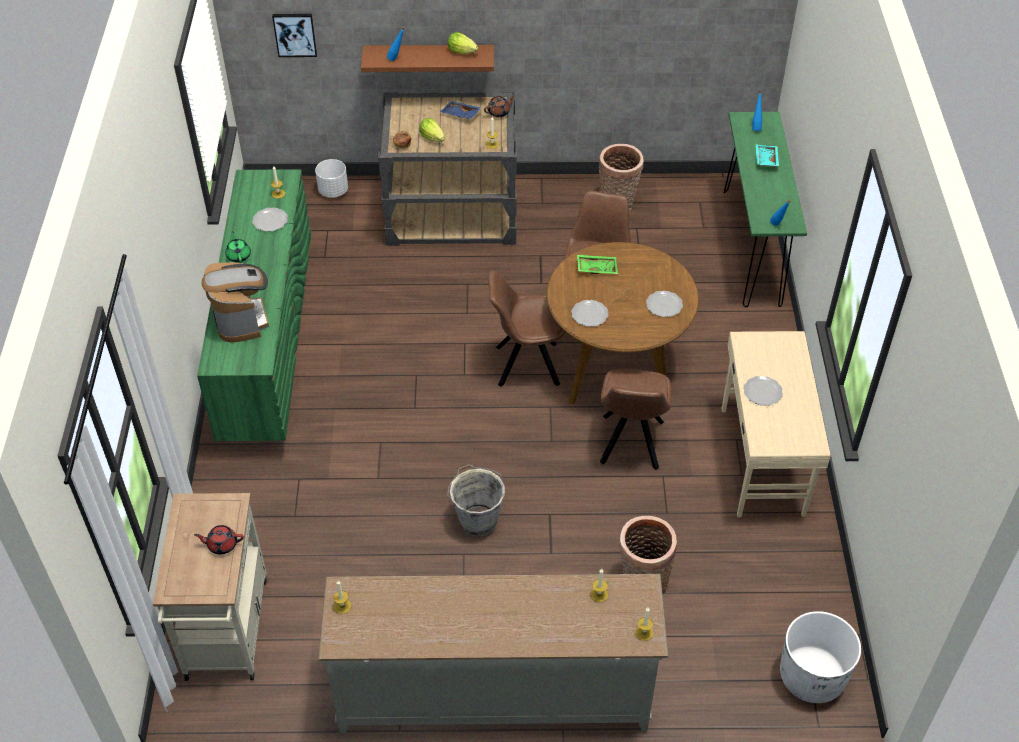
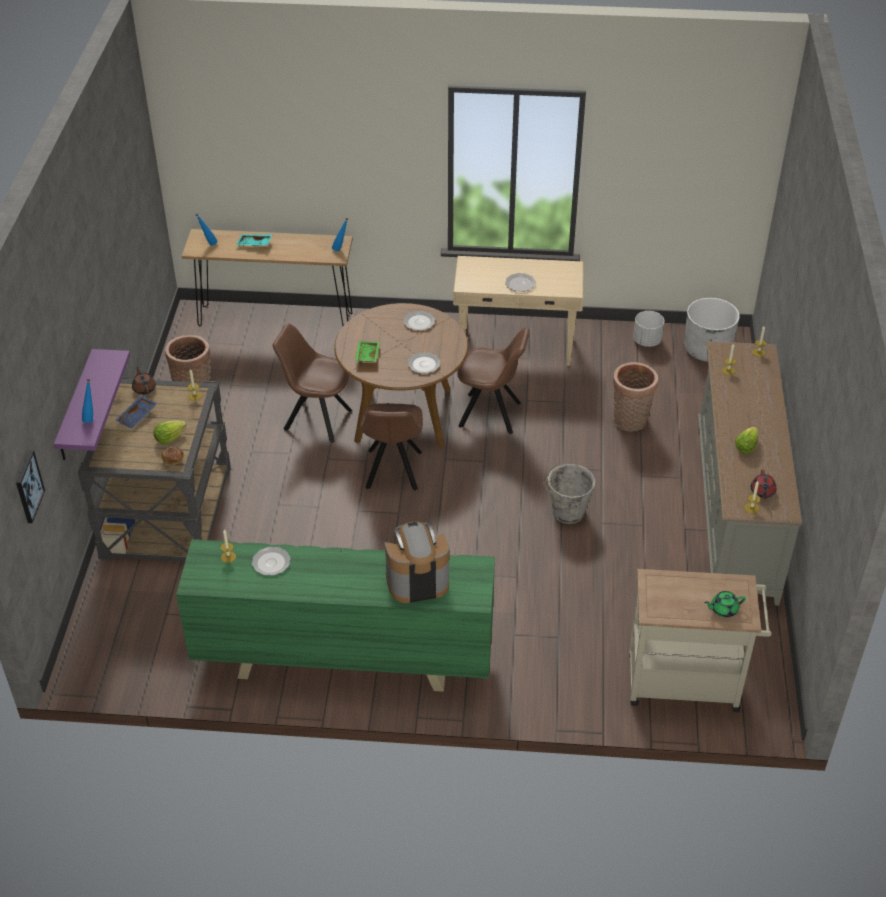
camera: 85 degrees left, 5 degrees down
(222, 544) = (695, 585): red teapot -> red teapot (762, 492)
(239, 256) = (321, 586): green teapot -> green teapot (723, 609)
(333, 191) = (101, 609): white planter -> white planter (647, 341)
(429, 58) = (76, 407): brown shelf -> purple shelf
(461, 51) = (95, 371): lettuce -> lettuce (746, 447)
(752, 247) = (275, 319): green console table -> brown console table

